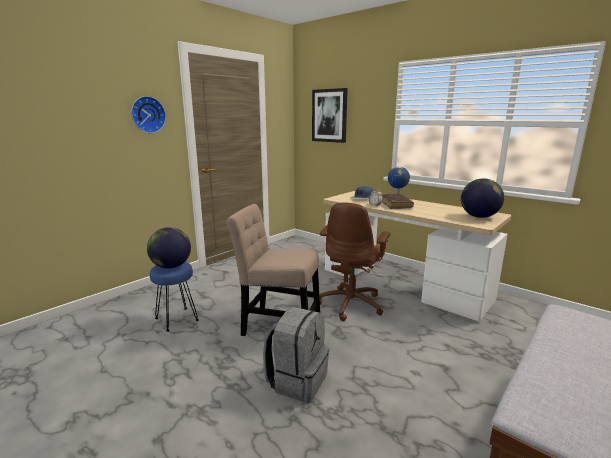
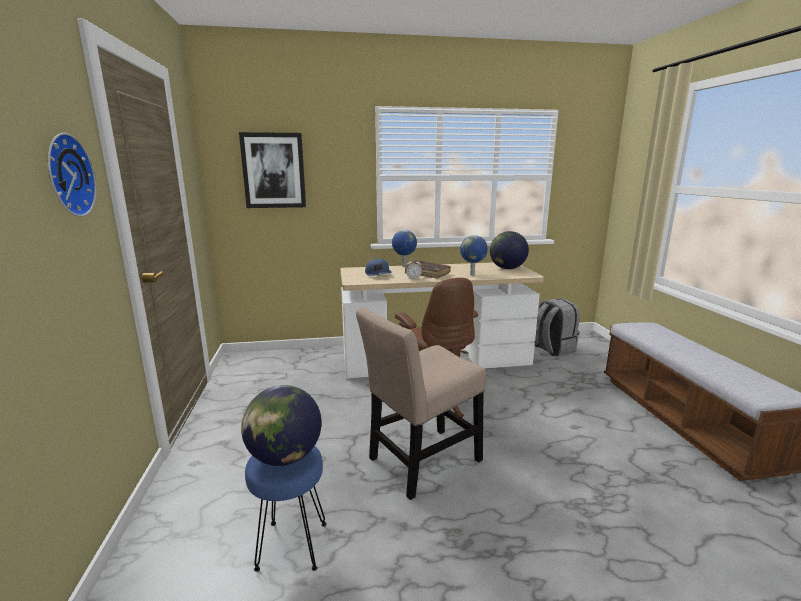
camera: 50 degrees left, 0 degrees up
(297, 380) = (537, 497): grey backpack -> grey backpack (552, 349)
(429, 213) = (472, 274): none -> globe

